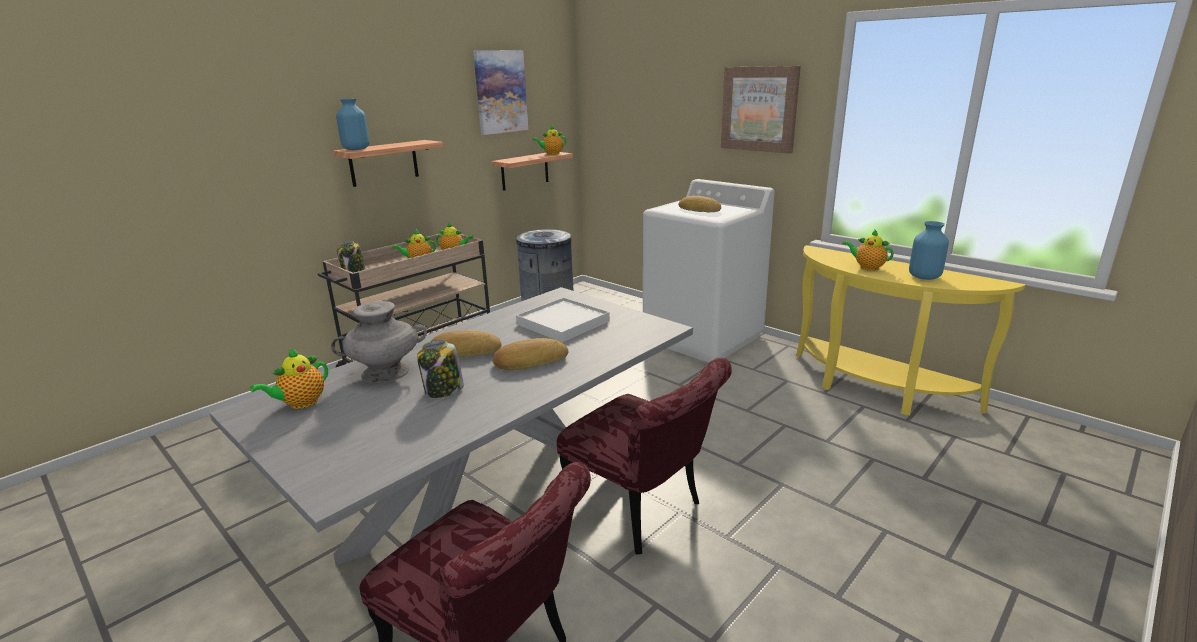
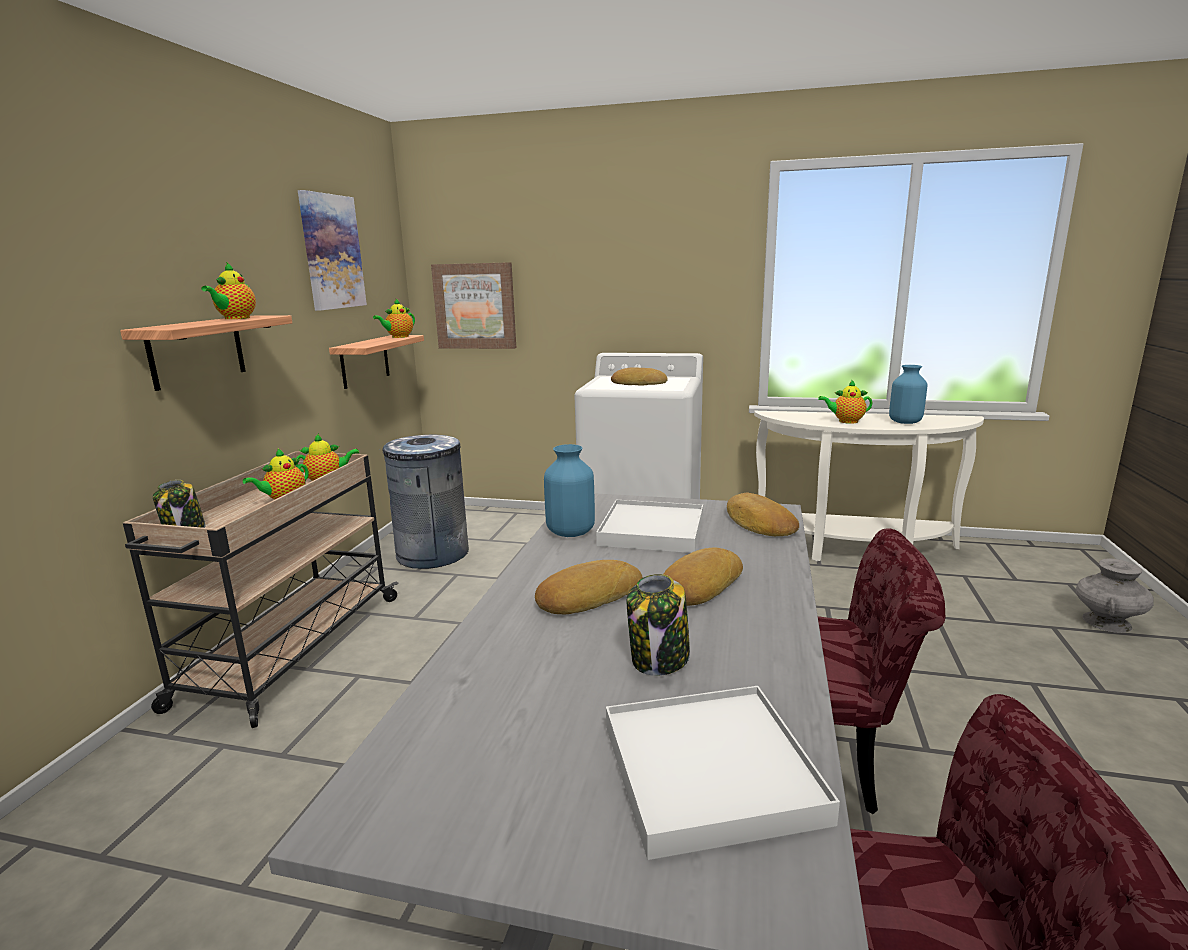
camera: 30 degrees left, 5 degrees down
(300, 403) = (453, 762): teapot -> teapot (235, 318)
(357, 149) = (168, 326): blue vase -> blue vase (571, 532)
(381, 441) = (709, 772): none -> white tray
(386, 372) = (520, 660): grey vase -> grey vase (1106, 622)
(637, 333) = (759, 523): none -> bread
(759, 109) = (673, 267): picture -> picture (475, 306)
(874, 390) = (855, 550): yellow console table -> white console table

